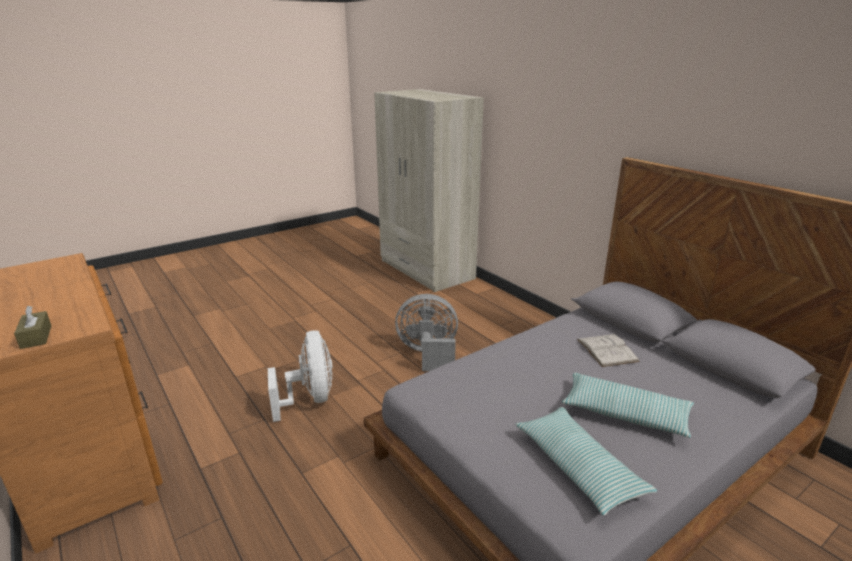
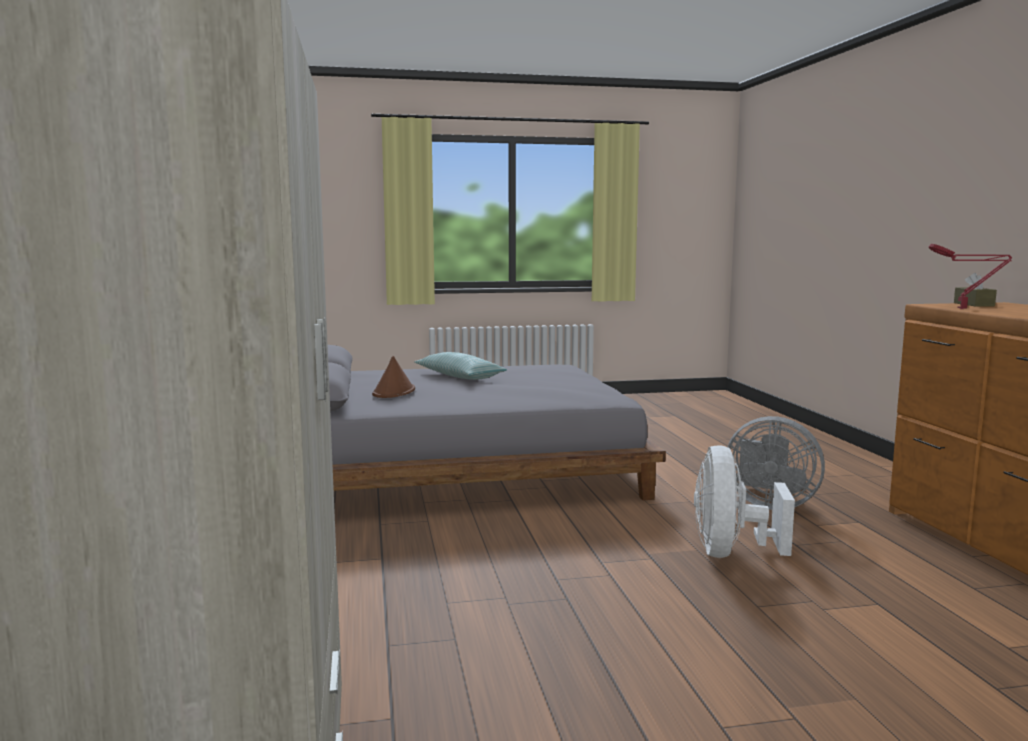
camera: 155 degrees left, 15 degrees down
(86, 307) = (964, 309): none -> red table lamp
(428, 354) = (511, 567): grey fan -> grey fan (769, 504)
(578, 467) = (531, 372): pillow -> none
(607, 350) = (394, 392): white book -> brown hat

